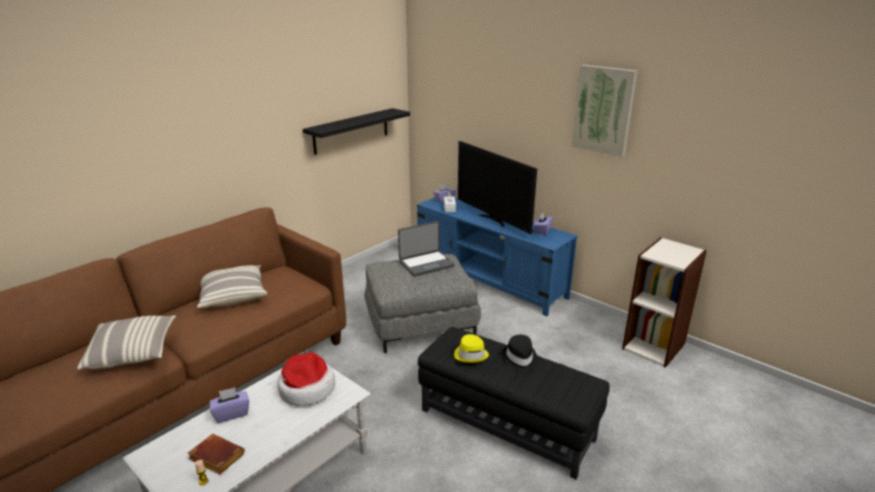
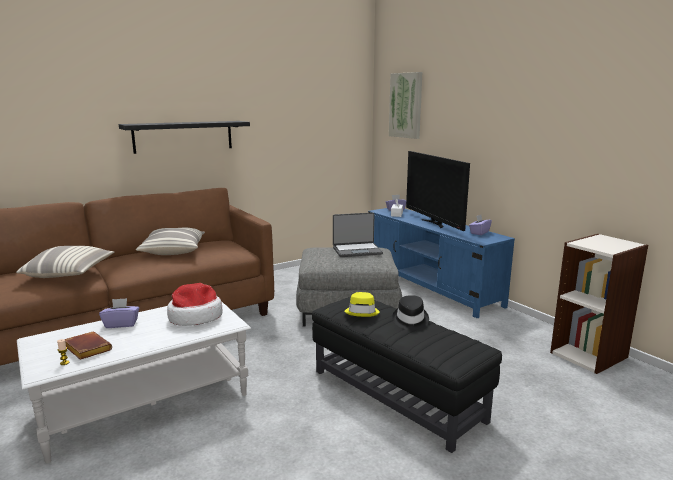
camera: 15 degrees right, 10 degrees down
(351, 131) = (314, 140): black shelf -> black shelf (183, 136)
(603, 110) = (539, 105): picture -> picture (406, 105)

